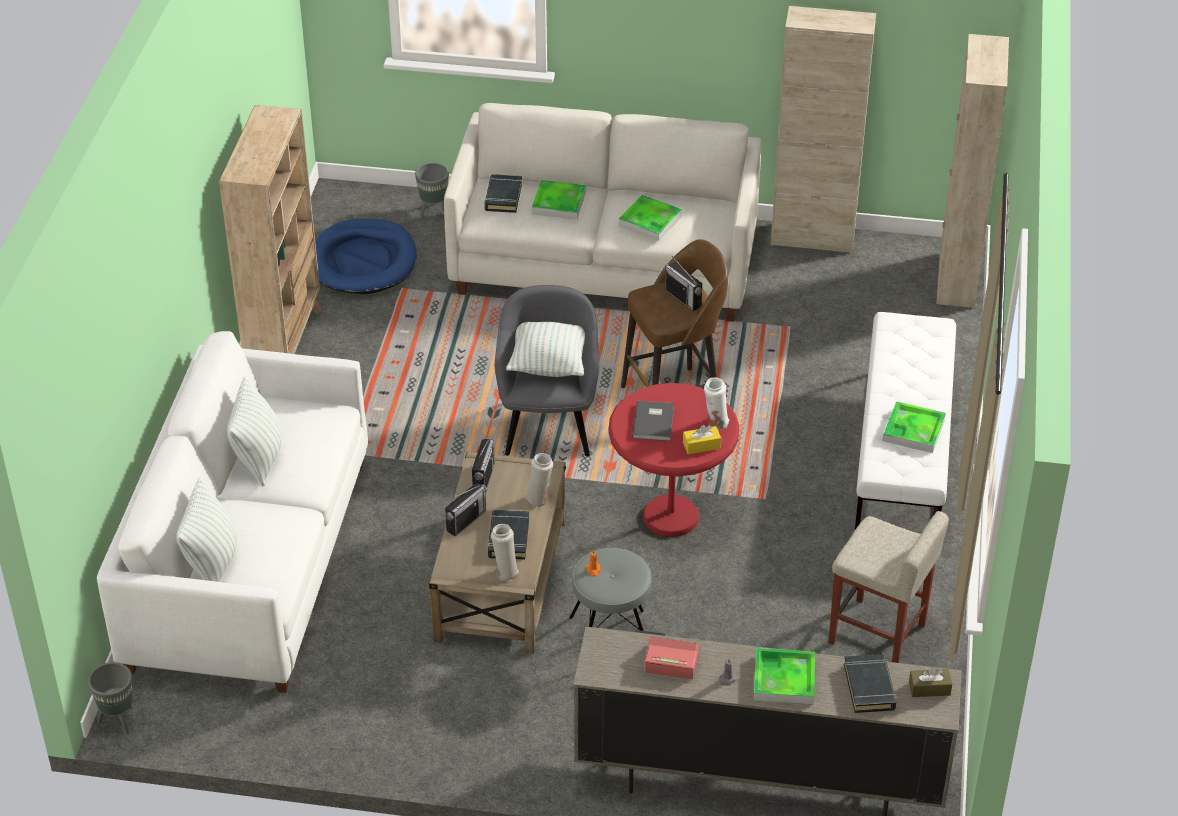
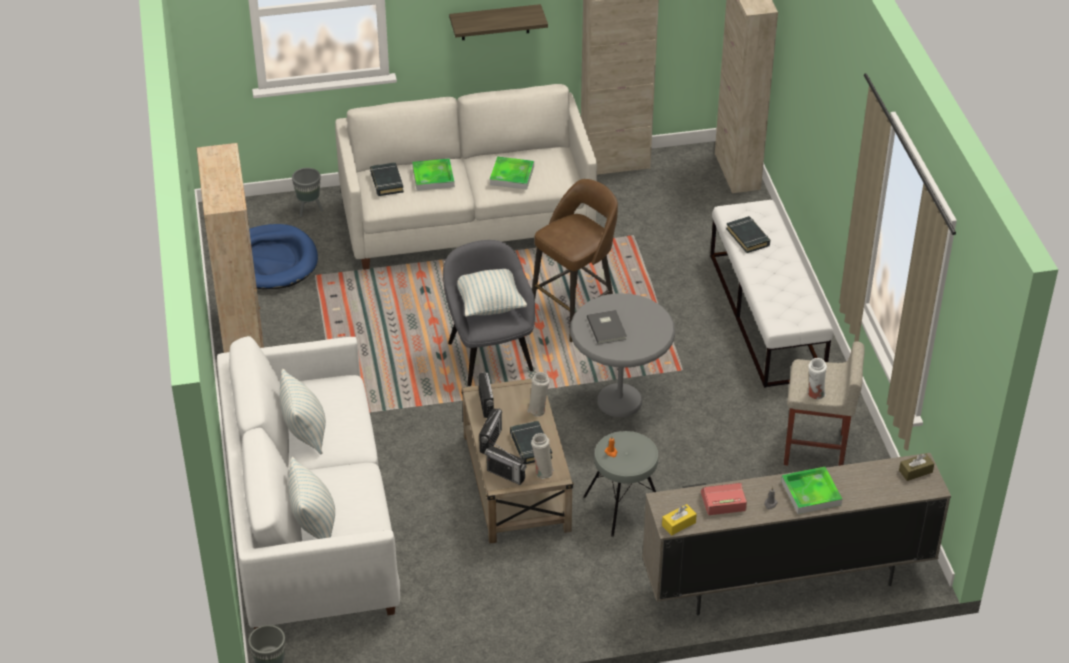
camera: 20 degrees left, 0 degrees up
(670, 517) = (619, 401): red side table -> grey side table
(678, 34) = (495, 22): none -> shelf
(683, 298) = (580, 228): radio -> radio (506, 474)
(701, 445) = (652, 337): yellow tissue box -> yellow tissue box (678, 524)
(715, 423) = (653, 317): white vase -> white vase (815, 394)
(869, 687) = (874, 482): black book -> black book (748, 237)
(913, 430) = (788, 289): tray -> none

